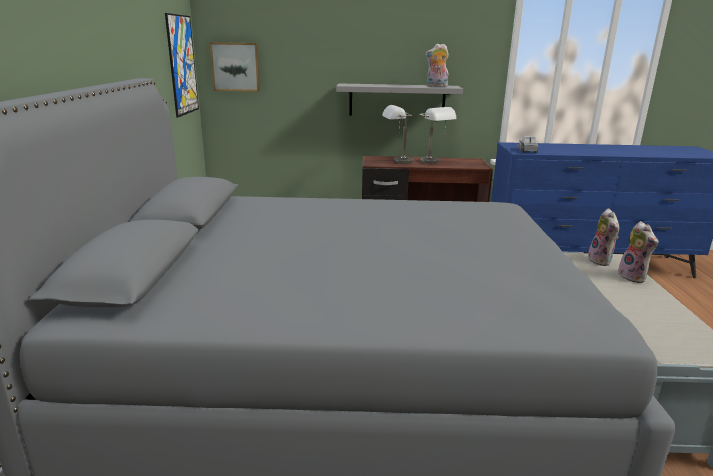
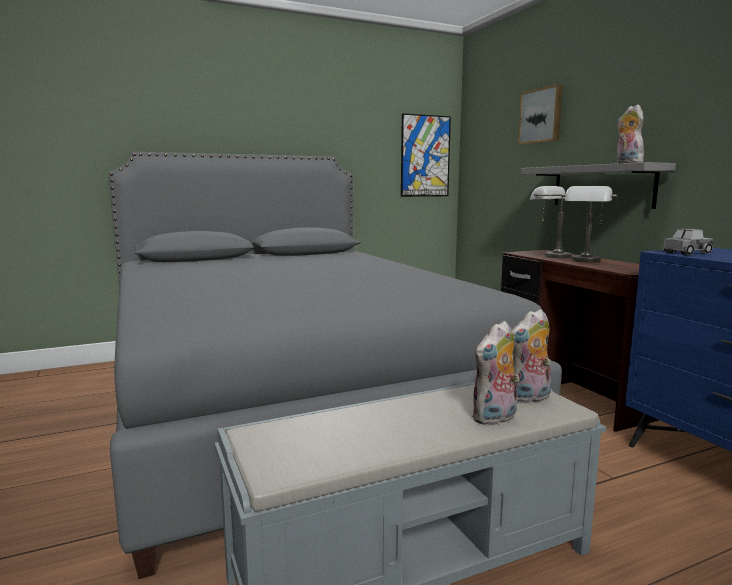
camera: 65 degrees right, 10 degrees down
(236, 67) = (479, 158): picture -> picture (541, 116)

